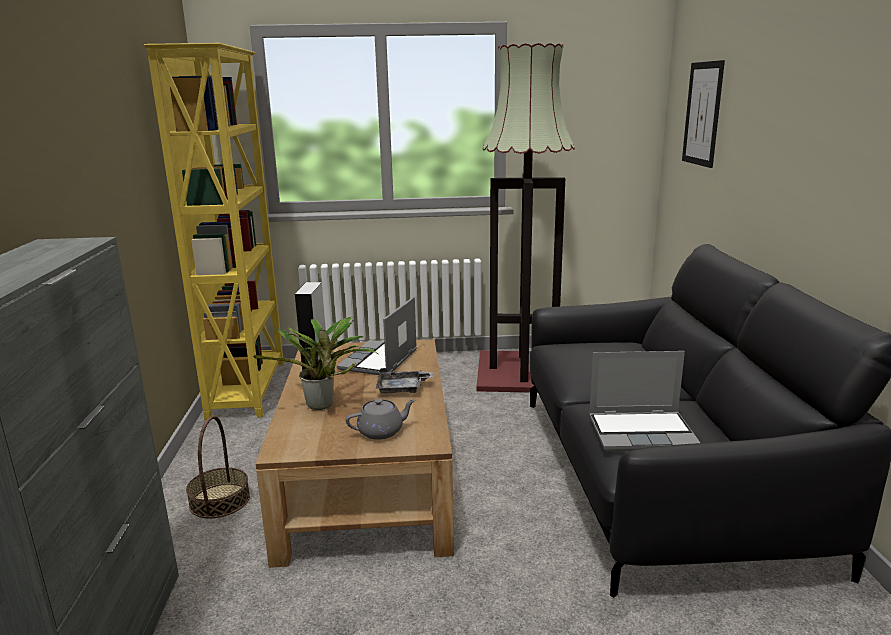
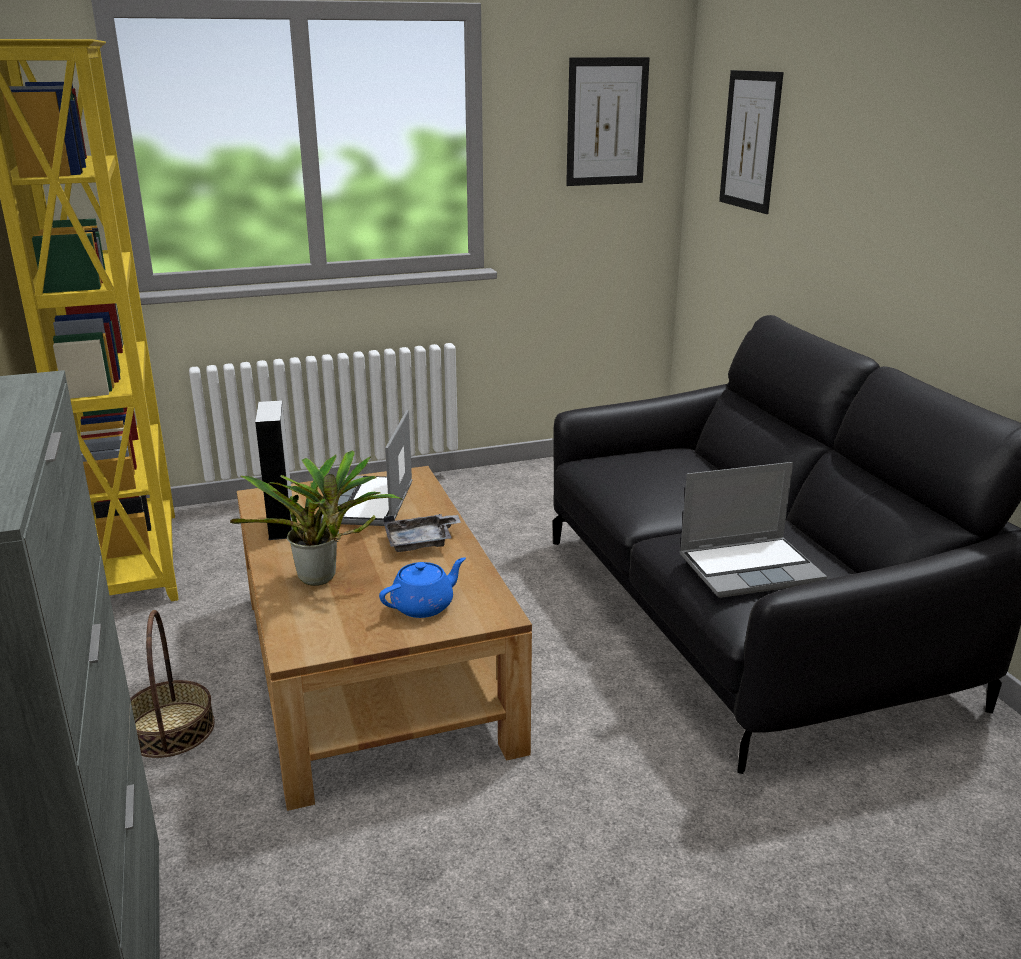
camera: 15 degrees left, 5 degrees up
(381, 431) = (424, 606): grey teapot -> blue teapot
(524, 373) = (527, 498): floor lamp -> none
(600, 104) = (606, 122): none -> picture

